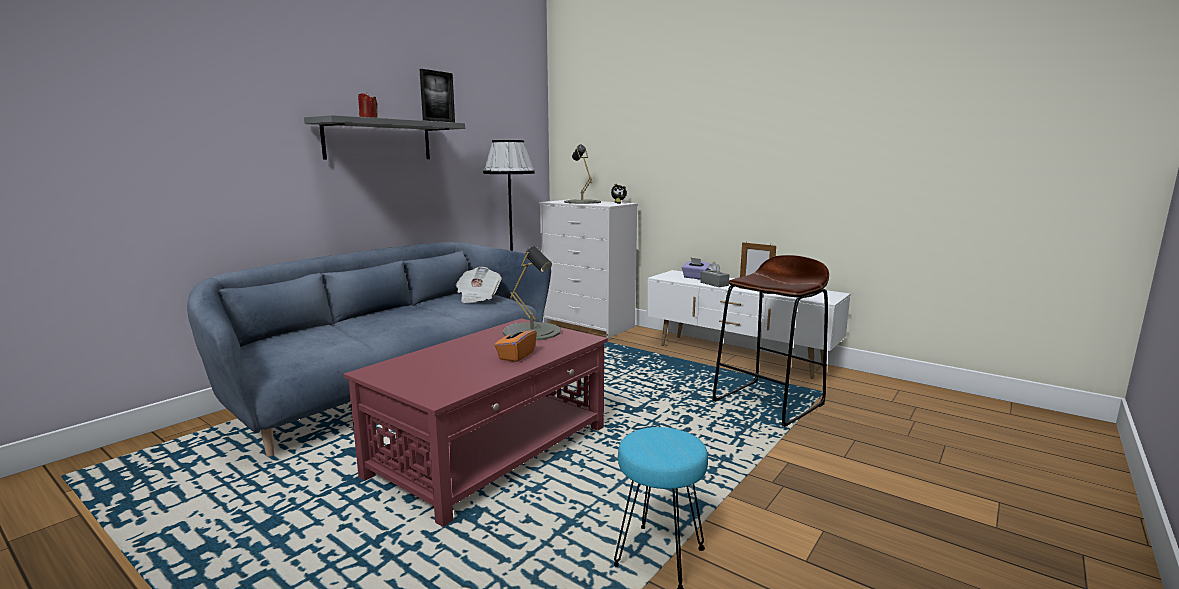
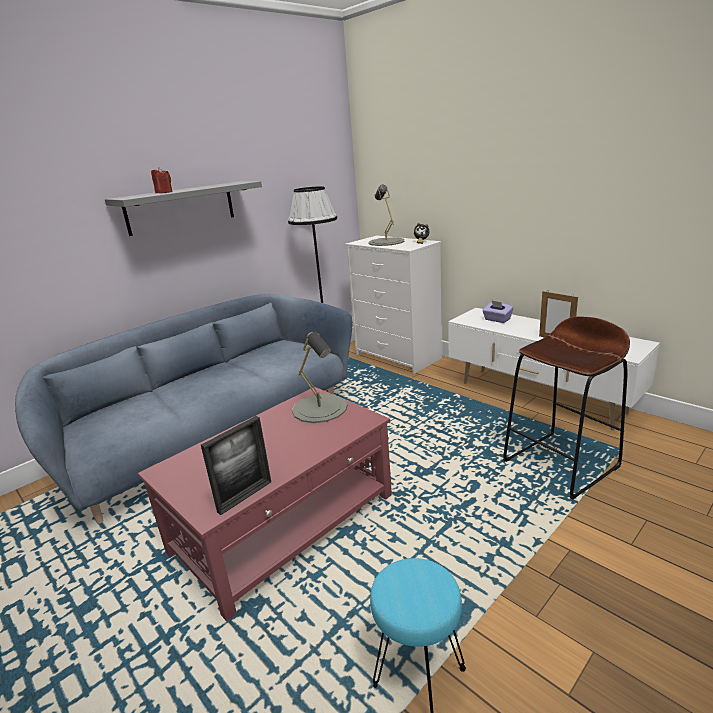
camera: 10 degrees right, 10 degrees up
(439, 122) = (236, 183): picture frame -> picture frame (245, 496)
(477, 297) = (285, 350): newspaper -> none
(516, 356) = (296, 447): orange tissue box -> none
(714, 284) = (514, 330): grey tissue box -> none

